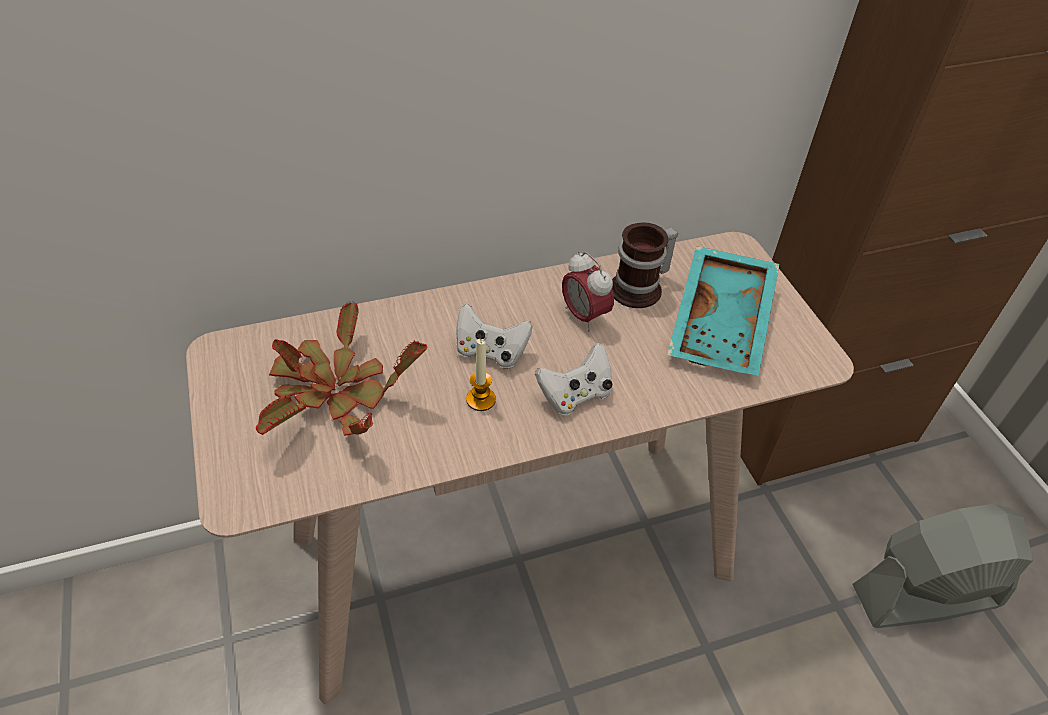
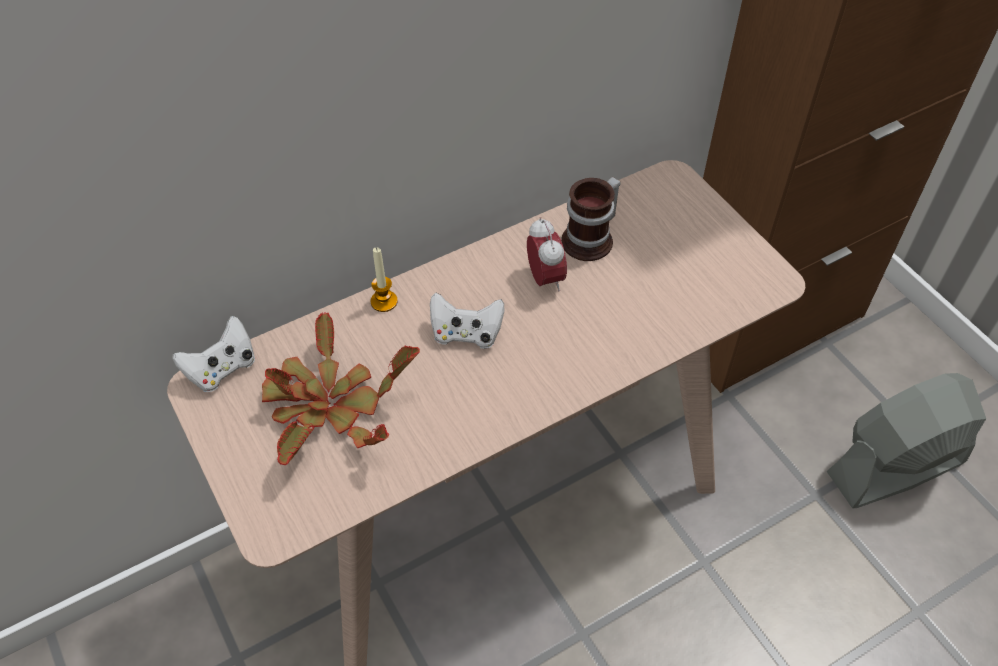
camera: 10 degrees left, 5 degrees up
(481, 399) = (470, 384): candle -> candle (384, 301)
(575, 395) = (557, 362): white game controller -> white game controller (222, 369)
(584, 316) = (545, 279): alarm clock -> alarm clock turned 150 degrees counterclockwise
(723, 324) = (678, 261): turquoise tray -> none

